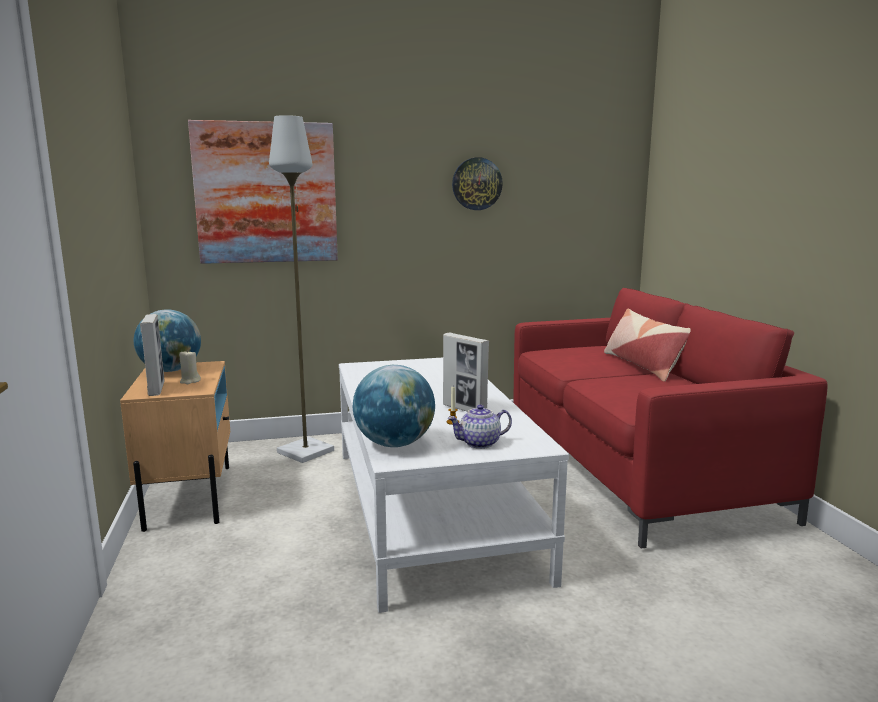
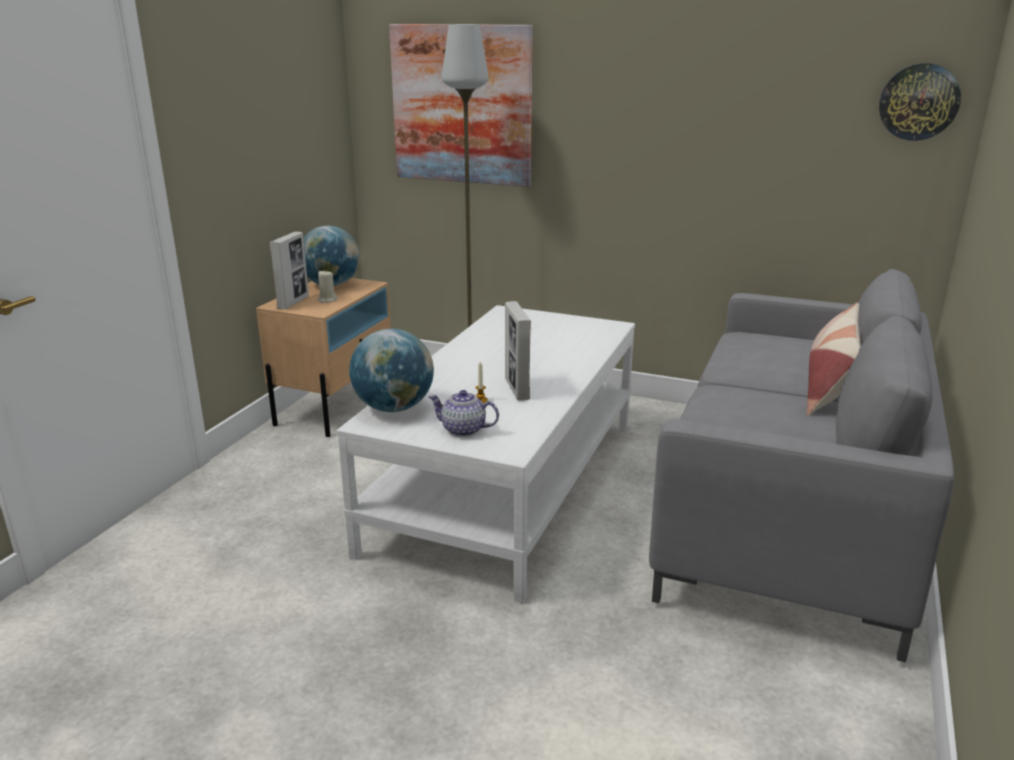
camera: 35 degrees right, 10 degrees up
(476, 184) = (705, 103): wall clock -> wall clock (919, 102)
(633, 469) = (790, 515): red sofa -> grey sofa

